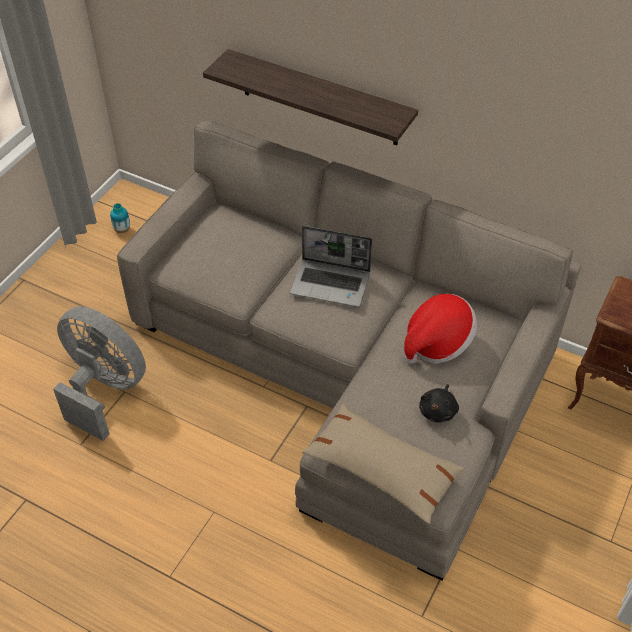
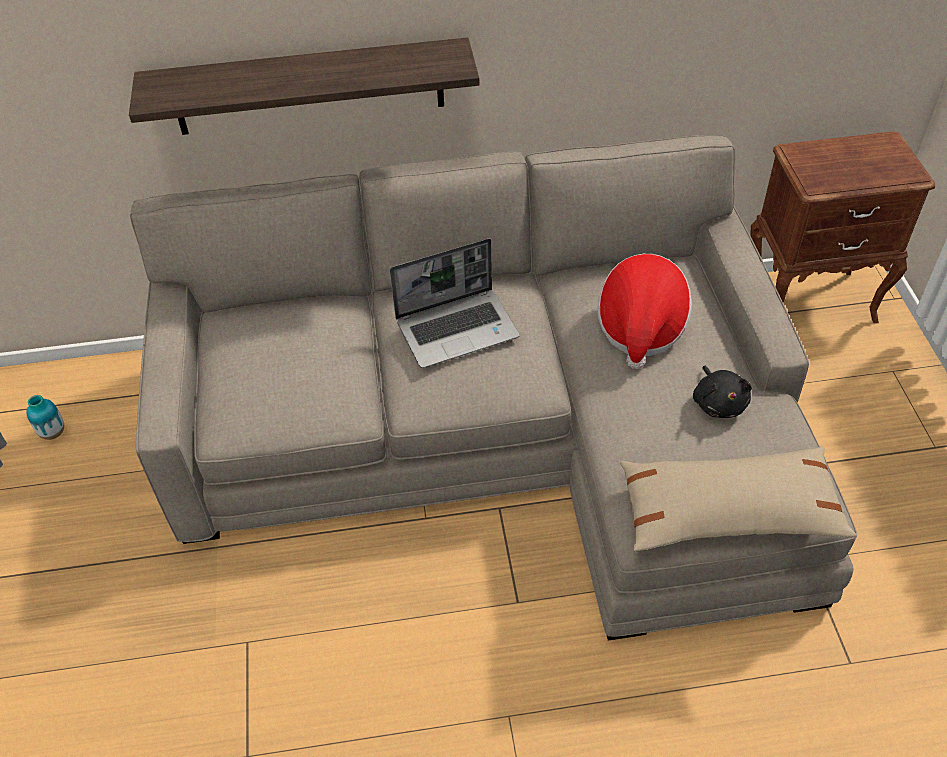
camera: 35 degrees left, 0 degrees up
(104, 389) = (215, 658): grey fan -> none

